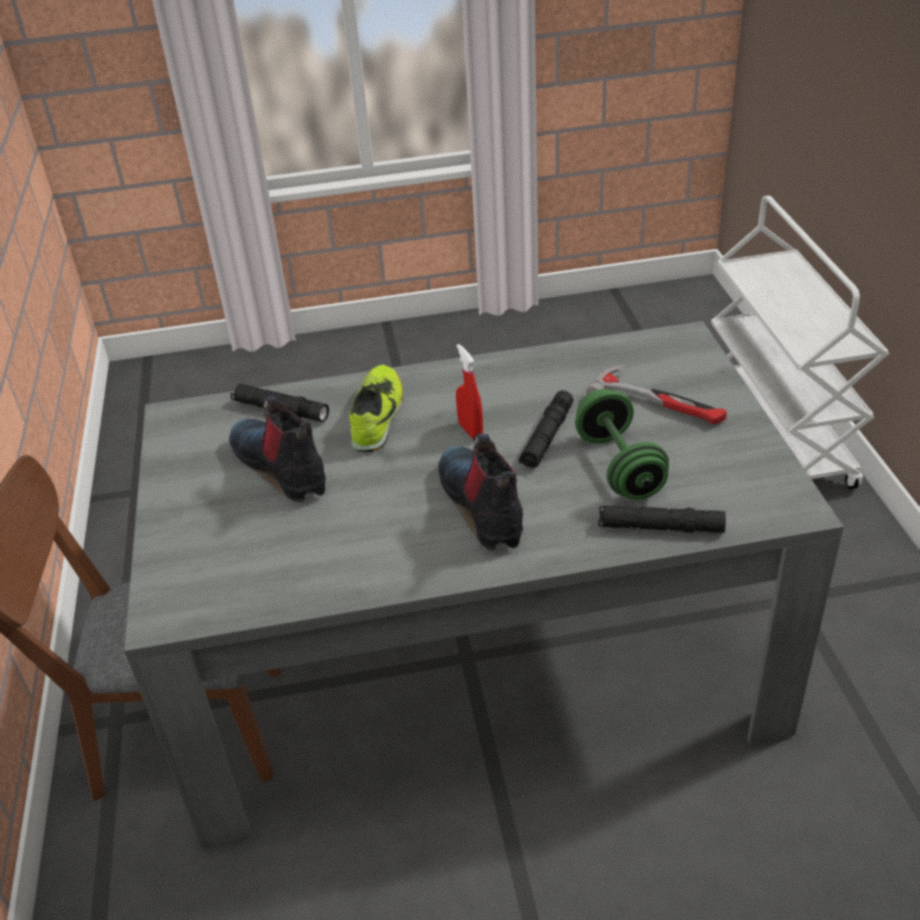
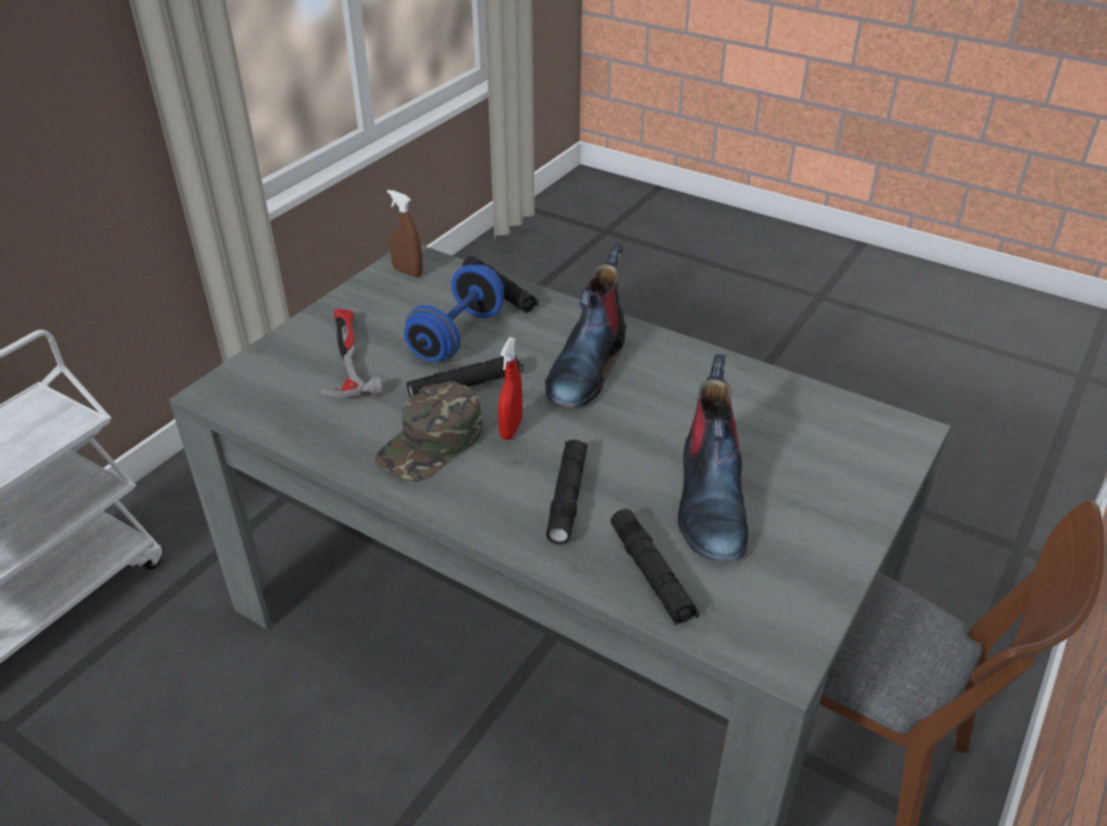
camera: 140 degrees left, 0 degrees up
(378, 416) = (567, 497): shoe -> black flashlight
(506, 393) = (432, 443): none -> green cap
(619, 466) = (457, 336): green dumbbell -> blue dumbbell
(767, 493) = (407, 272): none -> brown spray bottle

